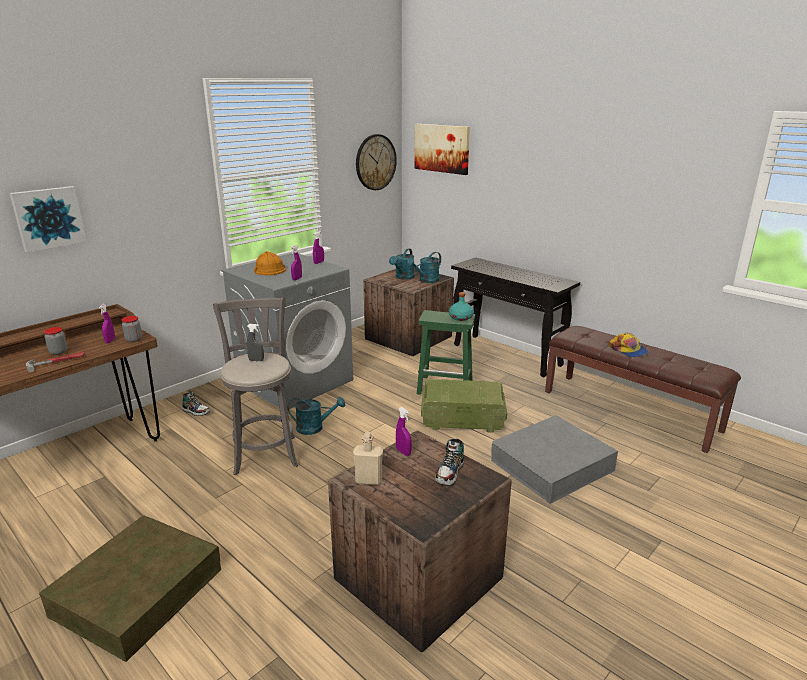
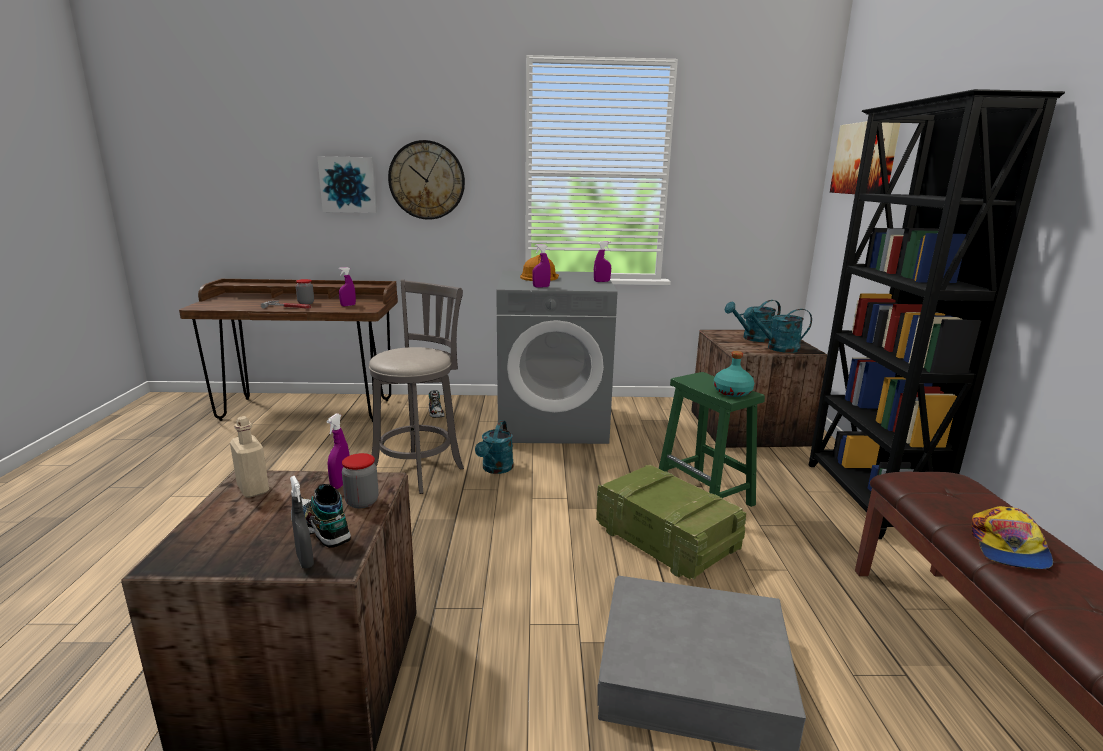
camera: 45 degrees right, 5 degrees down
(134, 340) = (361, 309): jar -> jar (362, 502)
(138, 592) = (165, 520): brown storage box -> none
(256, 360) = (414, 353): grey spray bottle -> grey spray bottle (305, 560)
(315, 428) = (496, 469): turquoise watering can -> turquoise watering can turned 60 degrees clockwise
(375, 162) = (771, 180): wall clock -> wall clock (427, 180)
(450, 473) = (320, 530): shoe -> shoe turned 60 degrees clockwise
(507, 355) = (867, 499): black console table -> black bookcase

